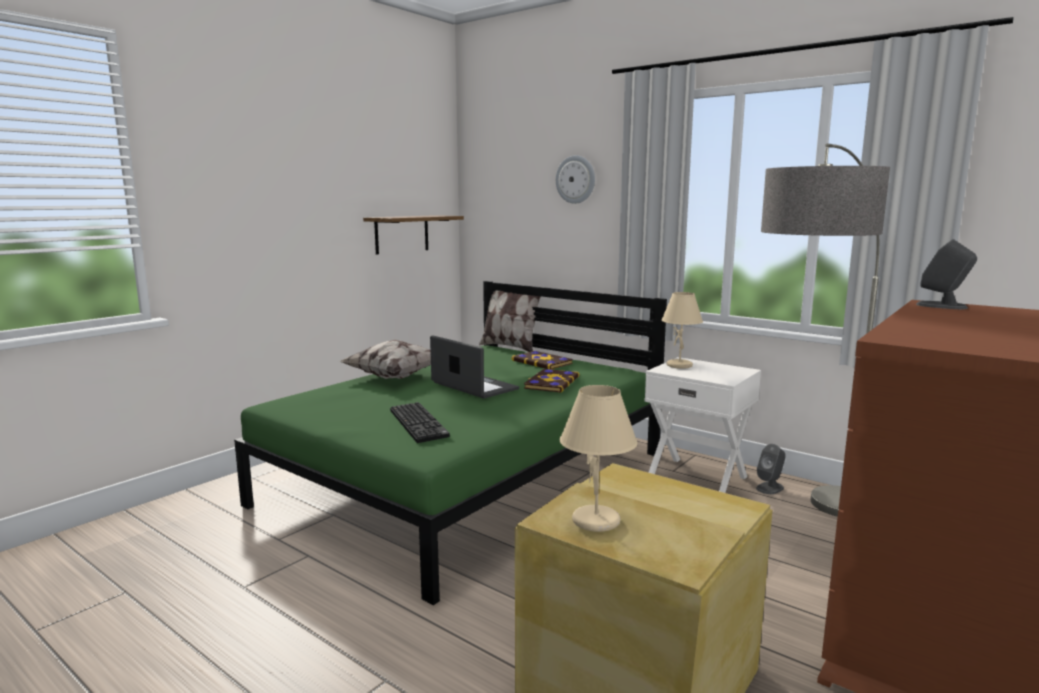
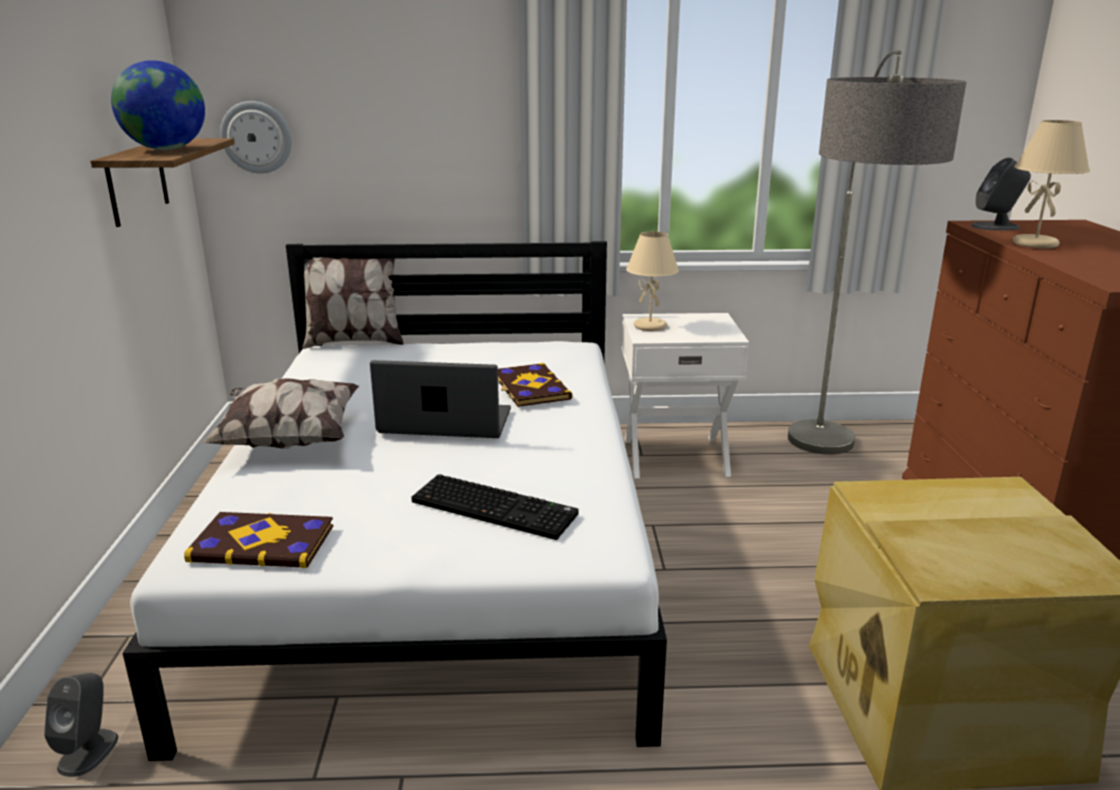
camera: 40 degrees left, 10 degrees up
(409, 216) = (166, 149): none -> globe
(469, 478) = (440, 555): green bed -> white bed
(542, 362) = (450, 357): book -> book (263, 543)
(575, 179) = (426, 72): wall clock -> wall clock (256, 137)
(597, 521) = (973, 561): beige table lamp -> beige table lamp (1036, 244)
(770, 488) = (746, 443): grey speaker -> grey speaker (88, 751)

